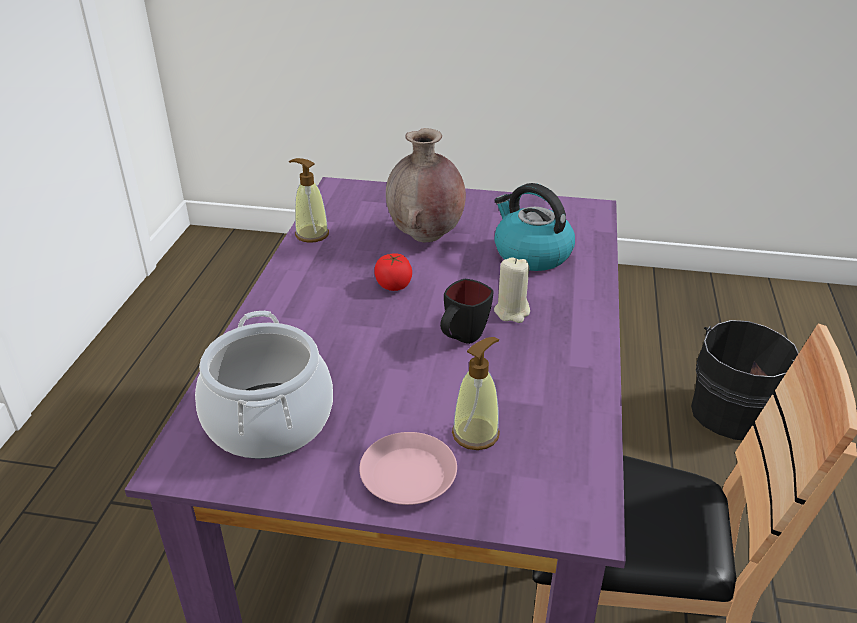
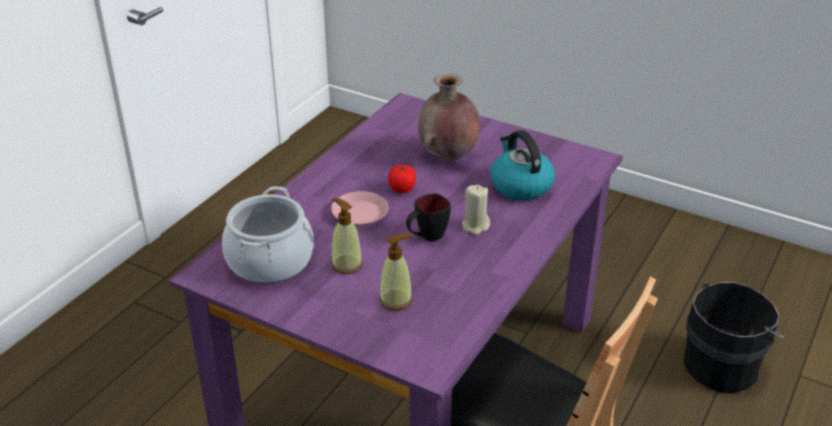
camera: 20 degrees right, 0 degrees up
(311, 234) = (365, 138): soap dispenser -> soap dispenser (346, 264)
(408, 475) = (337, 314): pink plate -> pink plate (359, 213)

